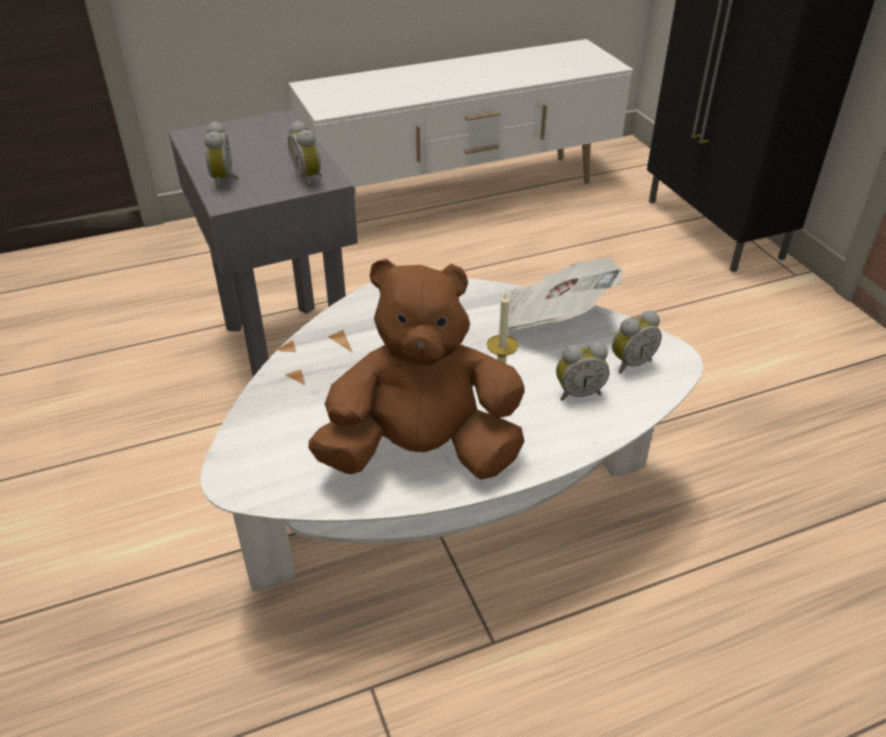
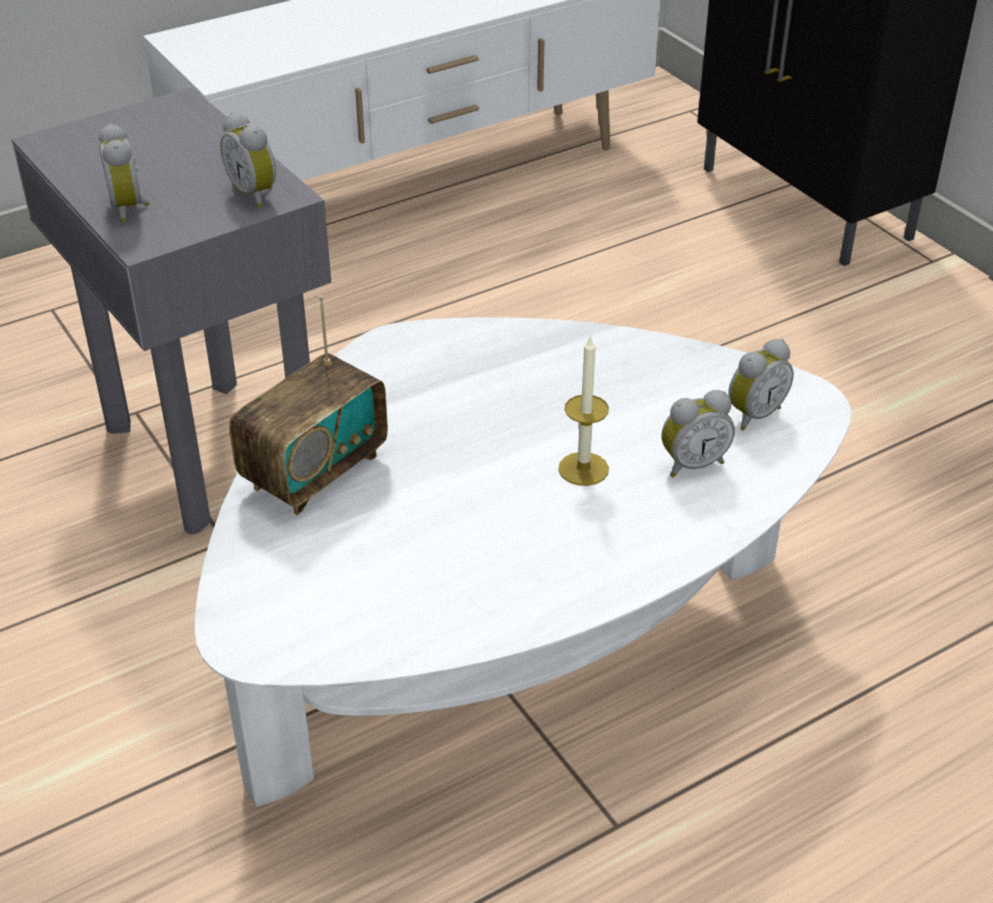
camera: 10 degrees left, 0 degrees up
(315, 368) = (314, 471): none -> radio
(422, 452) = (501, 571): brown plush toy -> none
(551, 320) = (631, 365): newspaper -> none

